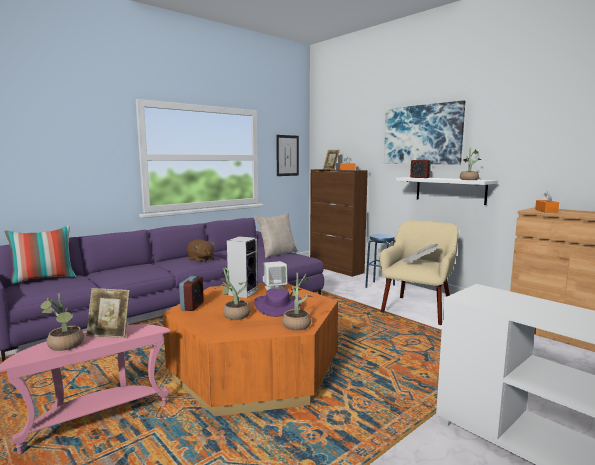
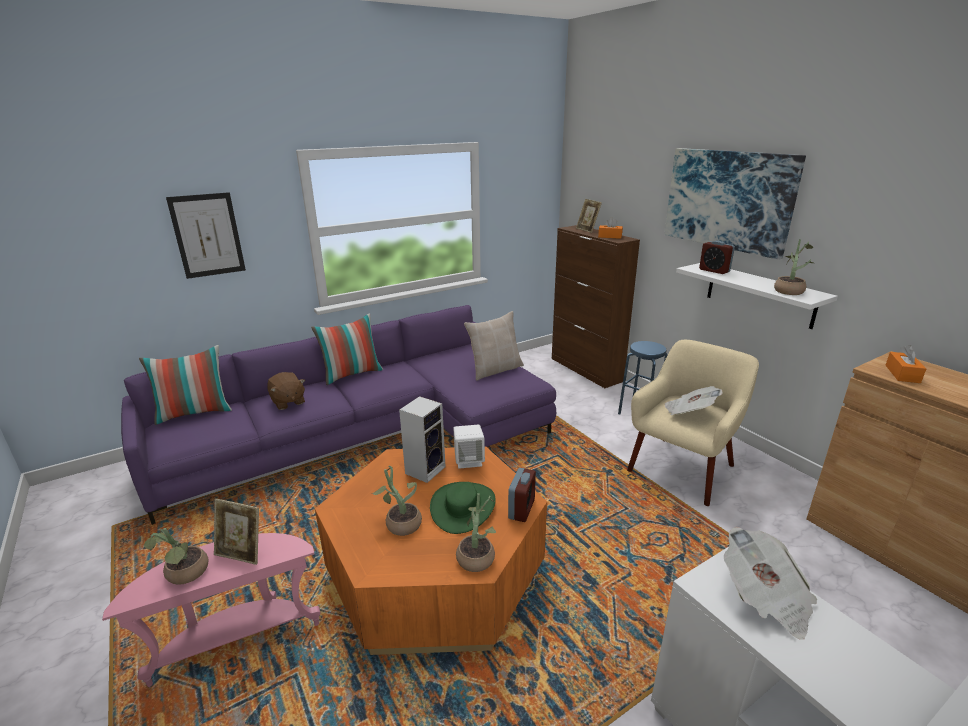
camera: 10 degrees right, 15 degrees up
(169, 259) = (352, 374): none -> pillow
(192, 306) = (354, 496): alarm clock -> alarm clock (521, 509)
(200, 260) = (390, 380): brown plush toy -> brown plush toy (288, 402)
(278, 306) = (463, 507): purple hat -> green hat
(287, 155) = (525, 204): picture -> picture (207, 235)
(503, 299) = (765, 598): none -> newspaper

